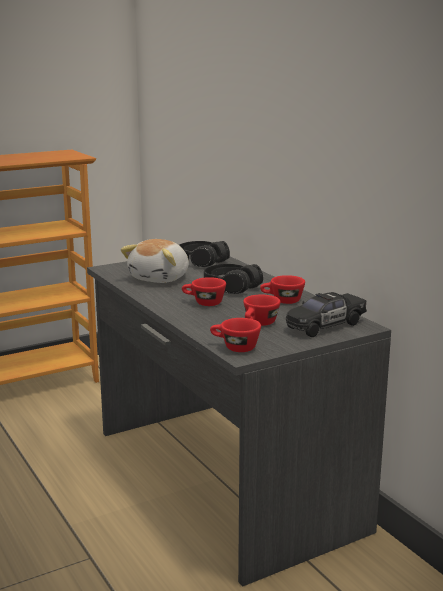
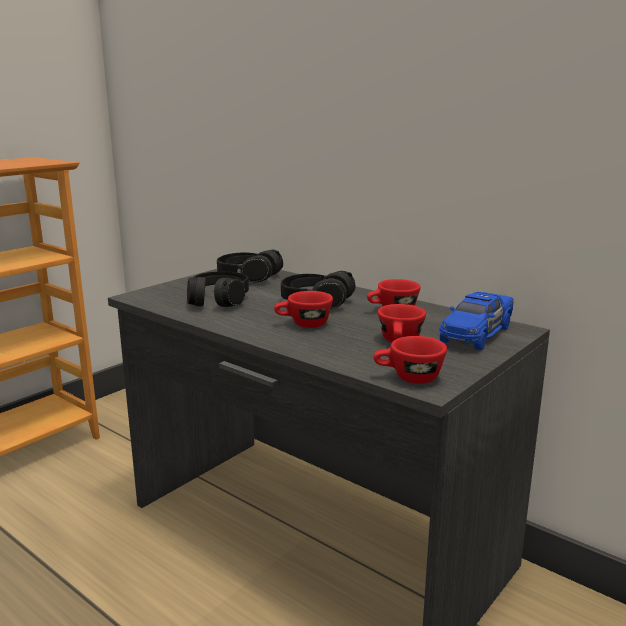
camera: 20 degrees left, 0 degrees up
(161, 278) = (218, 301): plush toy -> black headphones
(325, 325) = (476, 334): black toy car -> blue toy car

